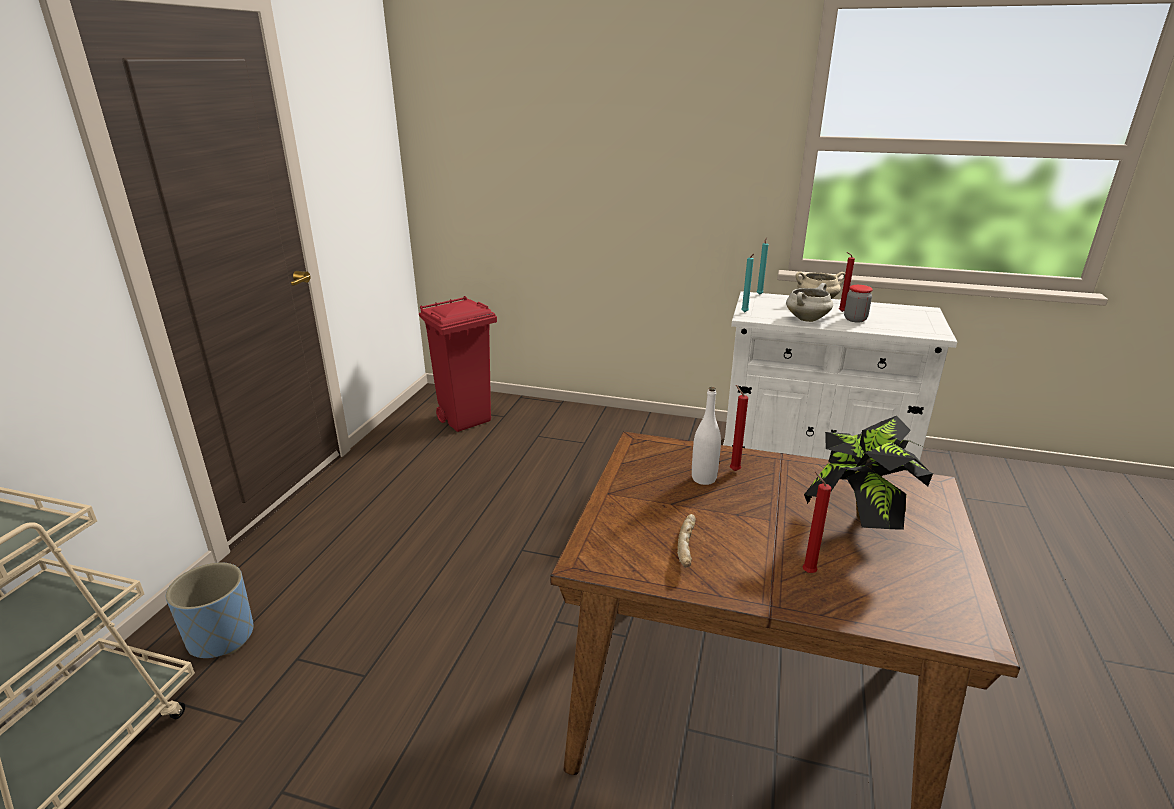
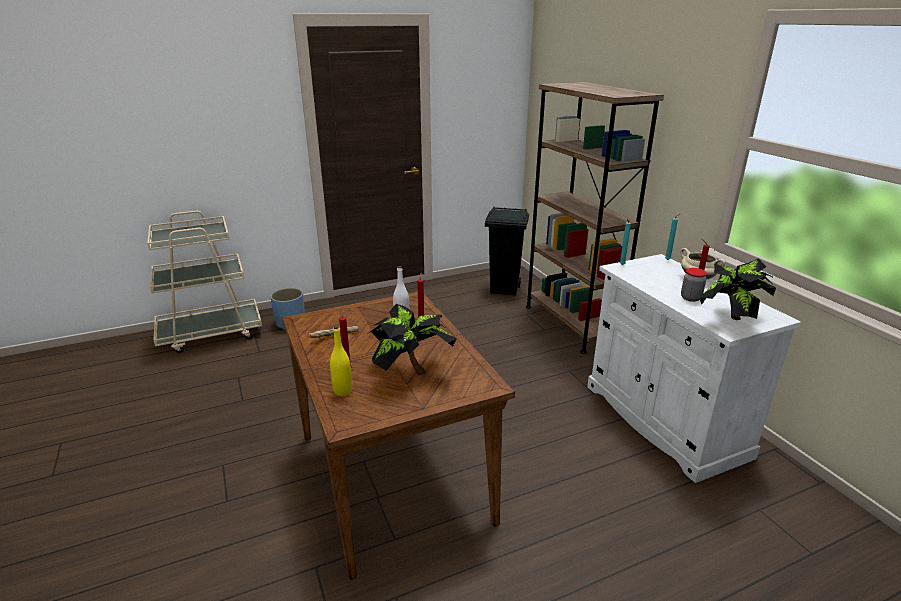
camera: 50 degrees right, 0 degrees up
(466, 420) = (504, 289): red trash can -> black trash can
(597, 423) = (571, 324): none -> brown bookcase
(806, 319) = (653, 284): white cooking pot -> none
(873, 600) = (342, 391): none -> yellow bottle
(917, 325) = (730, 321): none -> potted plant

